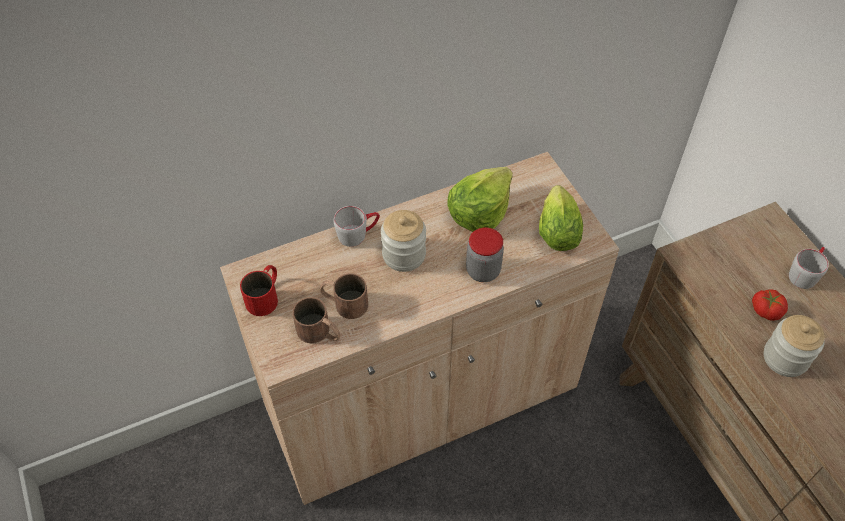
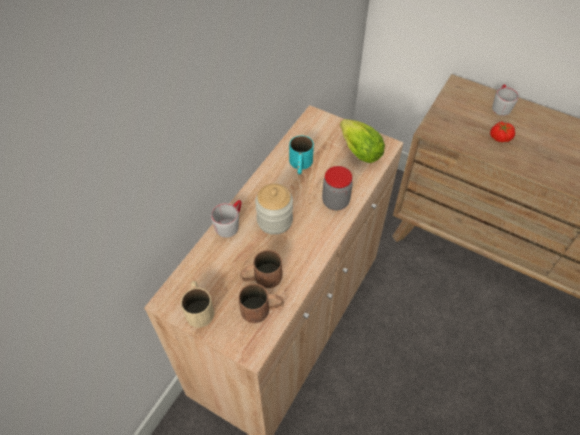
camera: 35 degrees left, 0 degrees up
(265, 295) = (198, 307): red mug -> beige mug
(479, 212) = (300, 165): lettuce -> turquoise mug
(785, 358) = (532, 158): jar -> none

